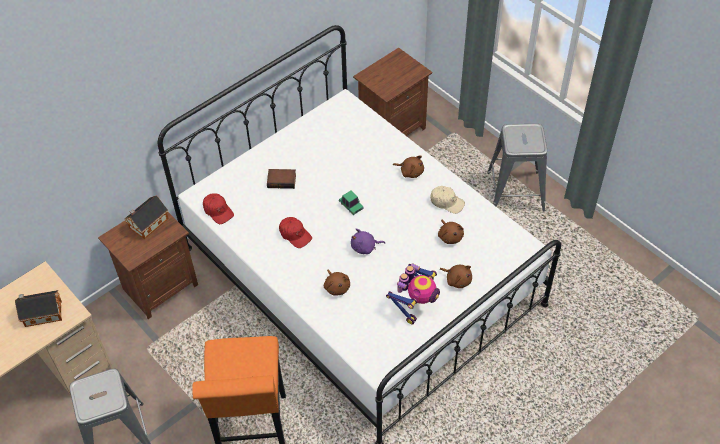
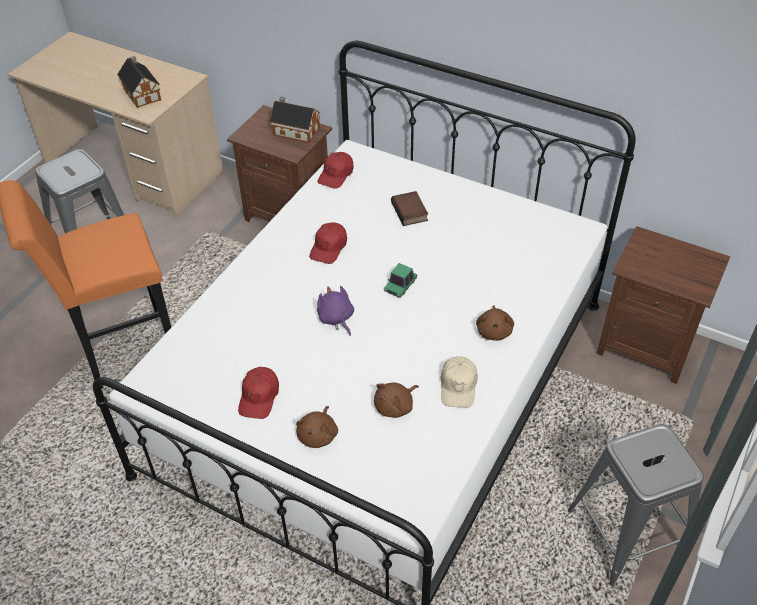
camera: 70 degrees right, 5 degrees down
(337, 287) = (261, 309): brown plush toy -> none
(415, 304) = (259, 397): toy robot -> red cap

